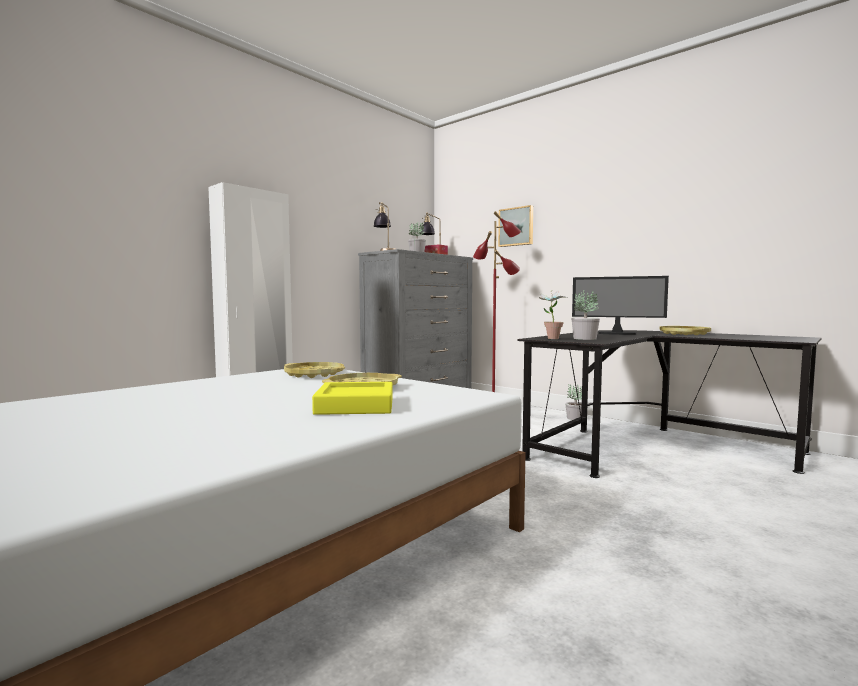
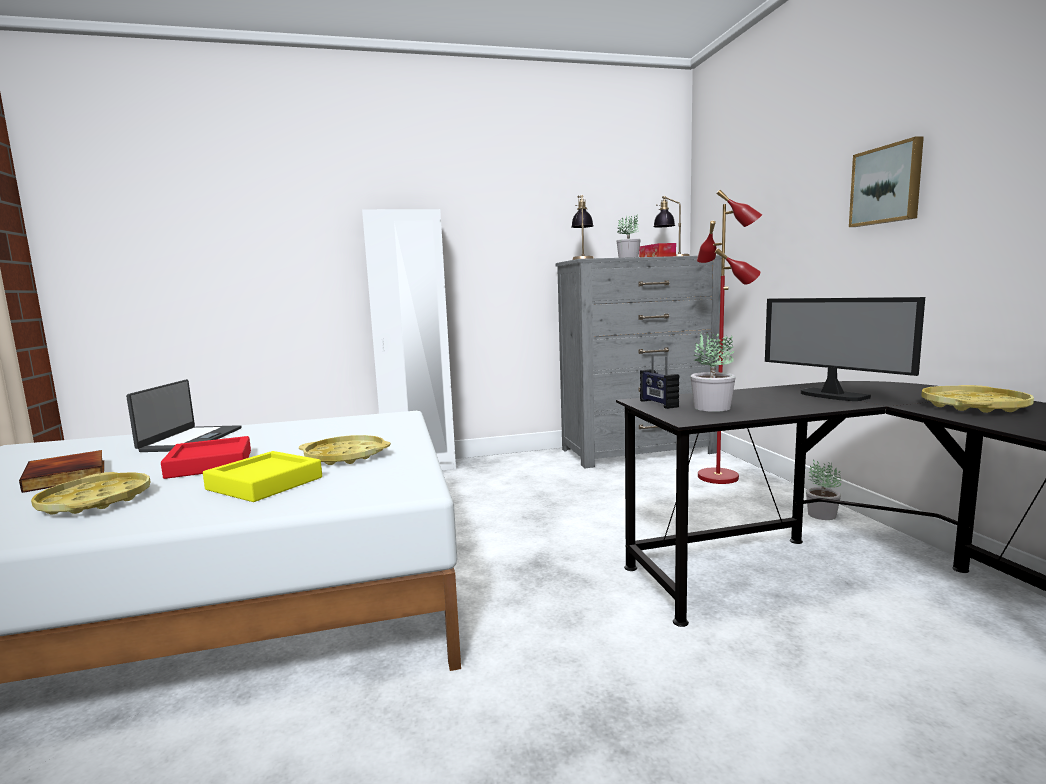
camera: 35 degrees right, 5 degrees up
(84, 428) = (68, 475): none -> book
(139, 395) = (191, 439): none -> laptop
(244, 404) = (210, 464): none -> red tray
(314, 374) = (371, 427): yellow tray -> yellow tray (95, 501)
(516, 226) = (776, 205): picture -> picture (887, 185)
(551, 339) = (658, 404): potted plant -> radio

